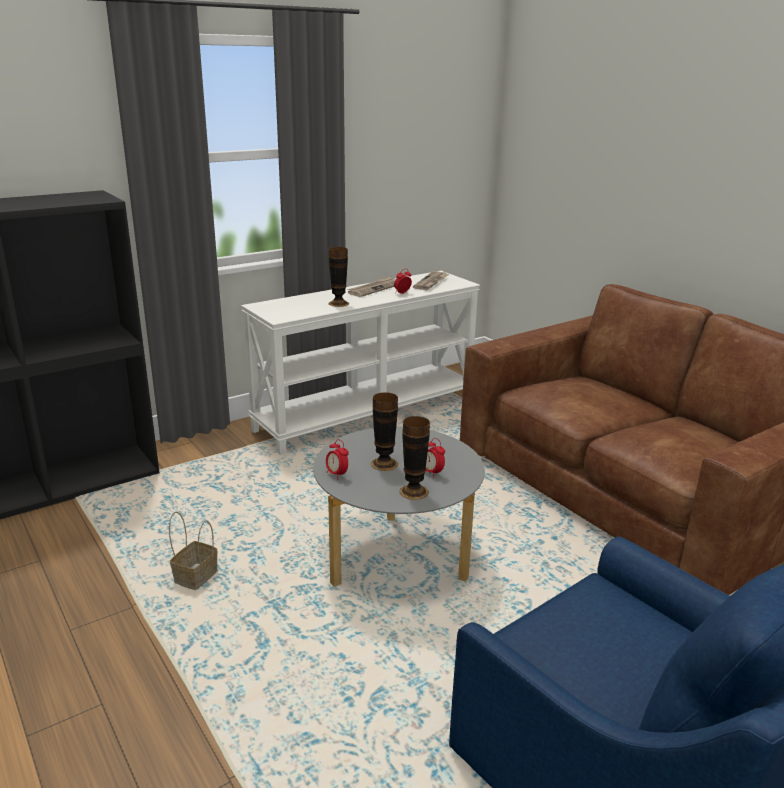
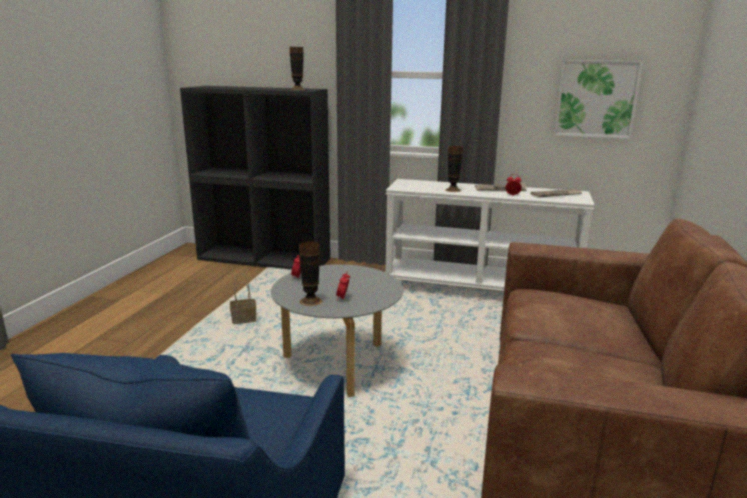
camera: 50 degrees right, 5 degrees down
(384, 464) = (331, 283): vase -> vase (297, 89)
(426, 167) = (596, 99): none -> picture

